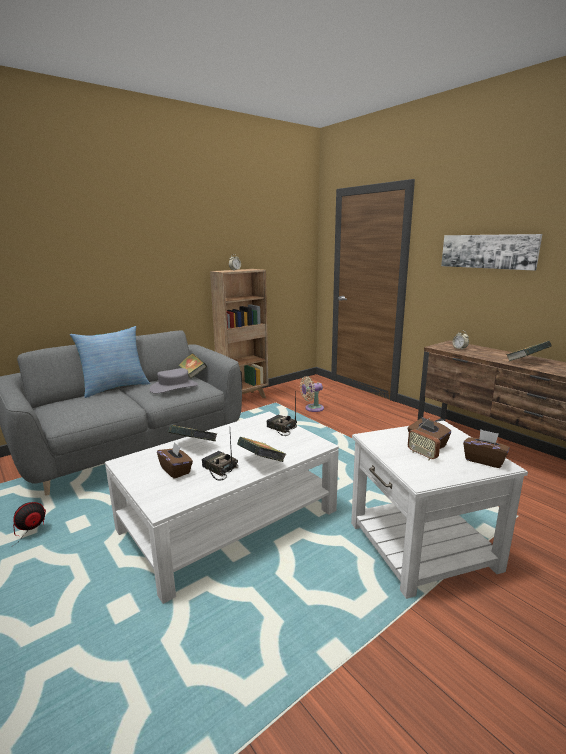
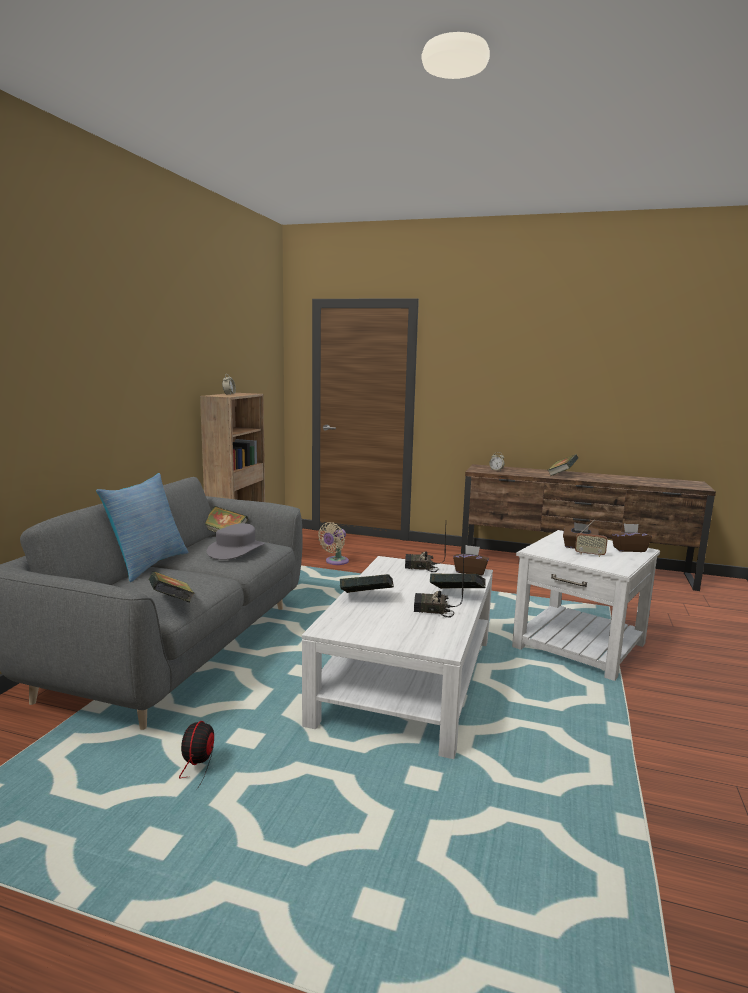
camera: 35 degrees left, 5 degrees down
(71, 417) = (172, 603): none -> book
(176, 470) = (394, 621): brown tissue box -> brown tissue box (470, 571)
(488, 251) = (505, 375): picture -> none

